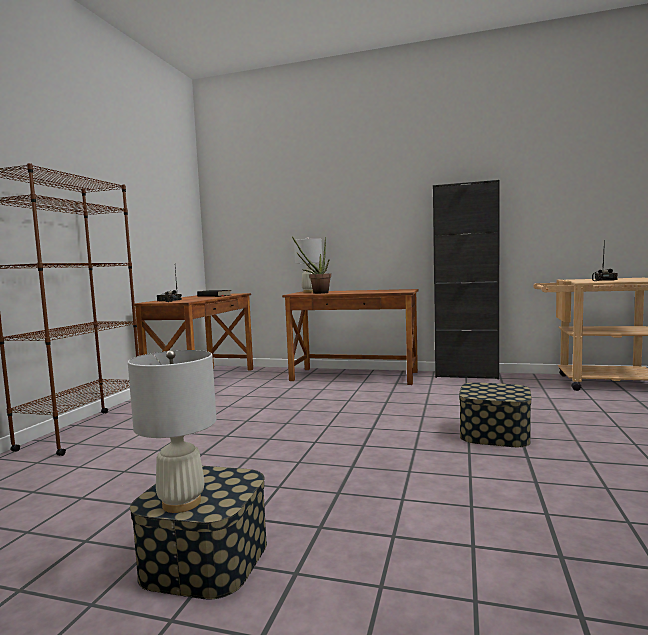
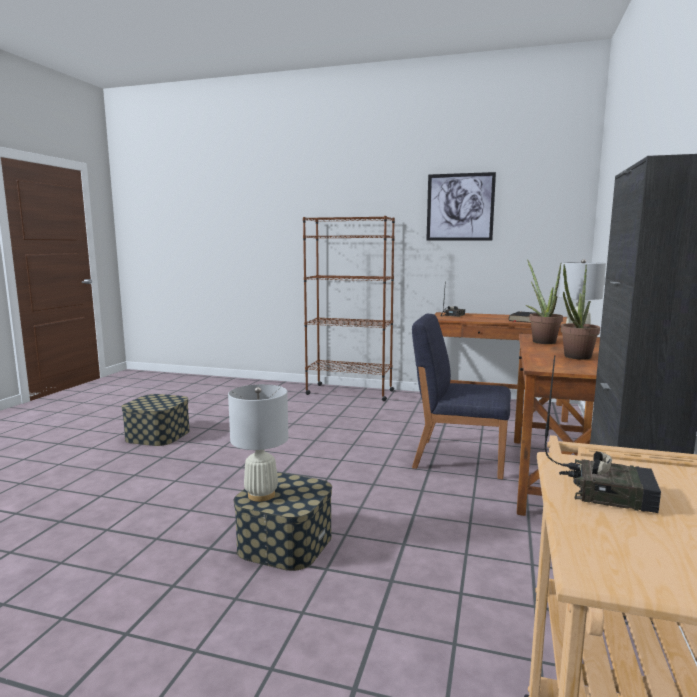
camera: 90 degrees right, 5 degrees up
(131, 189) = (460, 207): none -> picture
(181, 503) = (145, 400): white table lamp -> white table lamp (261, 495)
(323, 393) = (458, 458): none -> blue chair
(372, 291) = (574, 357): none -> potted plant

